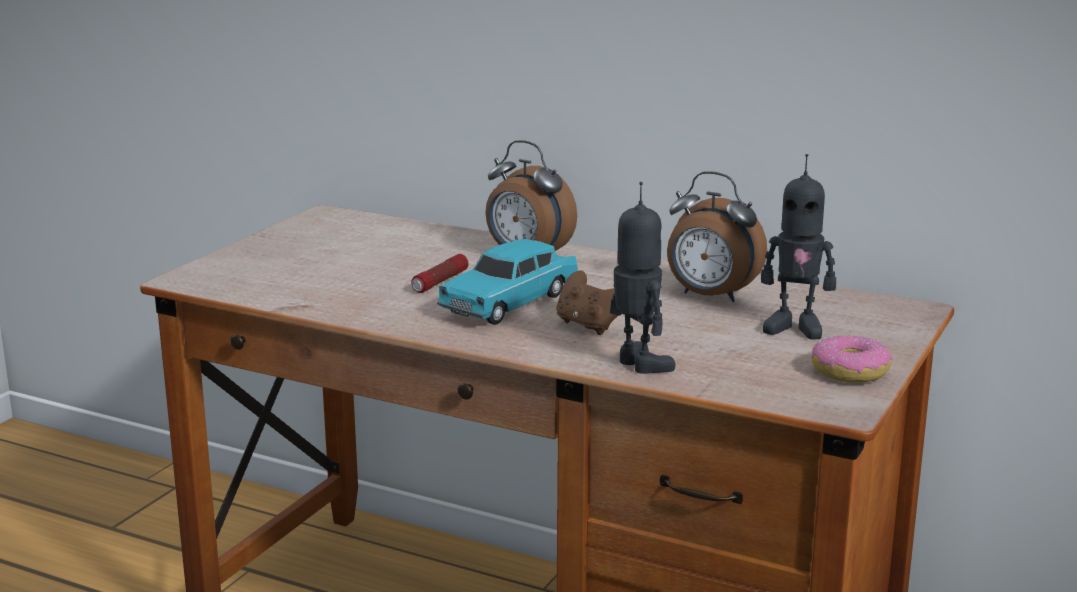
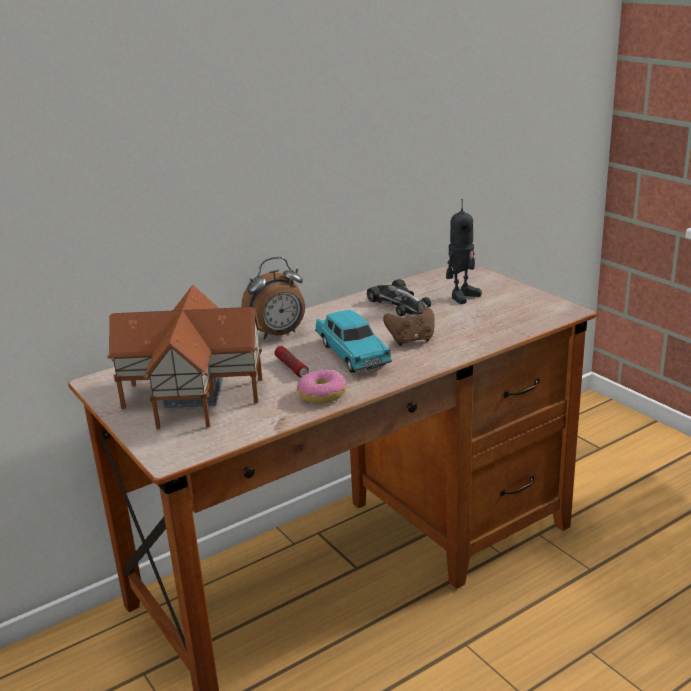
camera: 60 degrees left, 5 degrees up
(336, 256) = (196, 392): none -> toy house
(638, 365) = (478, 341): toy robot -> none
(710, 296) = (399, 304): alarm clock -> toy car
(850, 372) = (527, 298): donut -> donut (322, 394)

